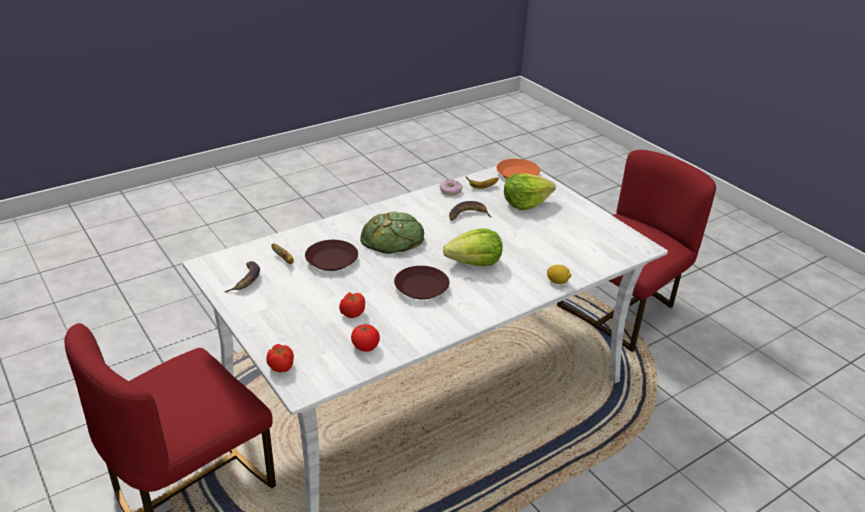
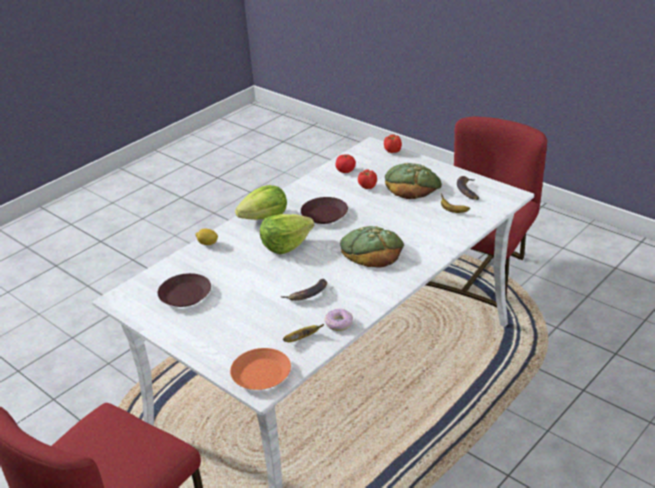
camera: 170 degrees right, 0 degrees up
(300, 303) = (412, 185): none -> bread
(332, 260) = (413, 219): brown plate -> brown plate (184, 295)
(525, 203) = (245, 326): lettuce -> lettuce (265, 217)

